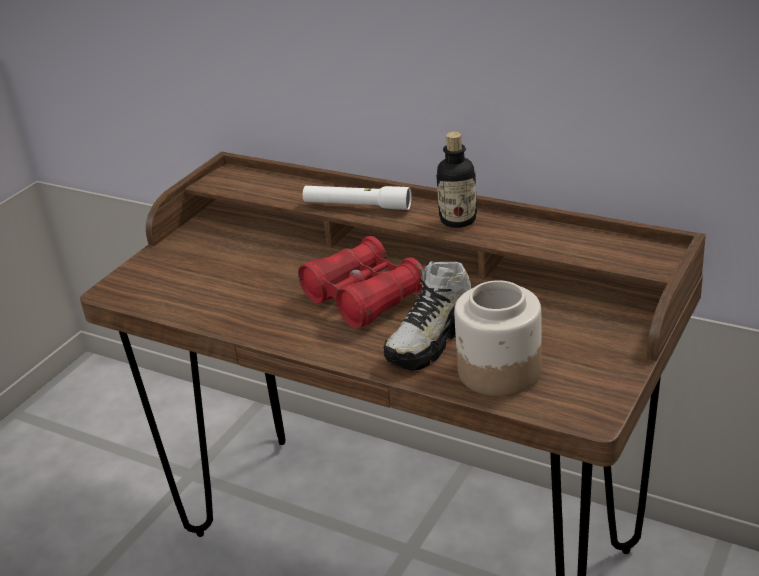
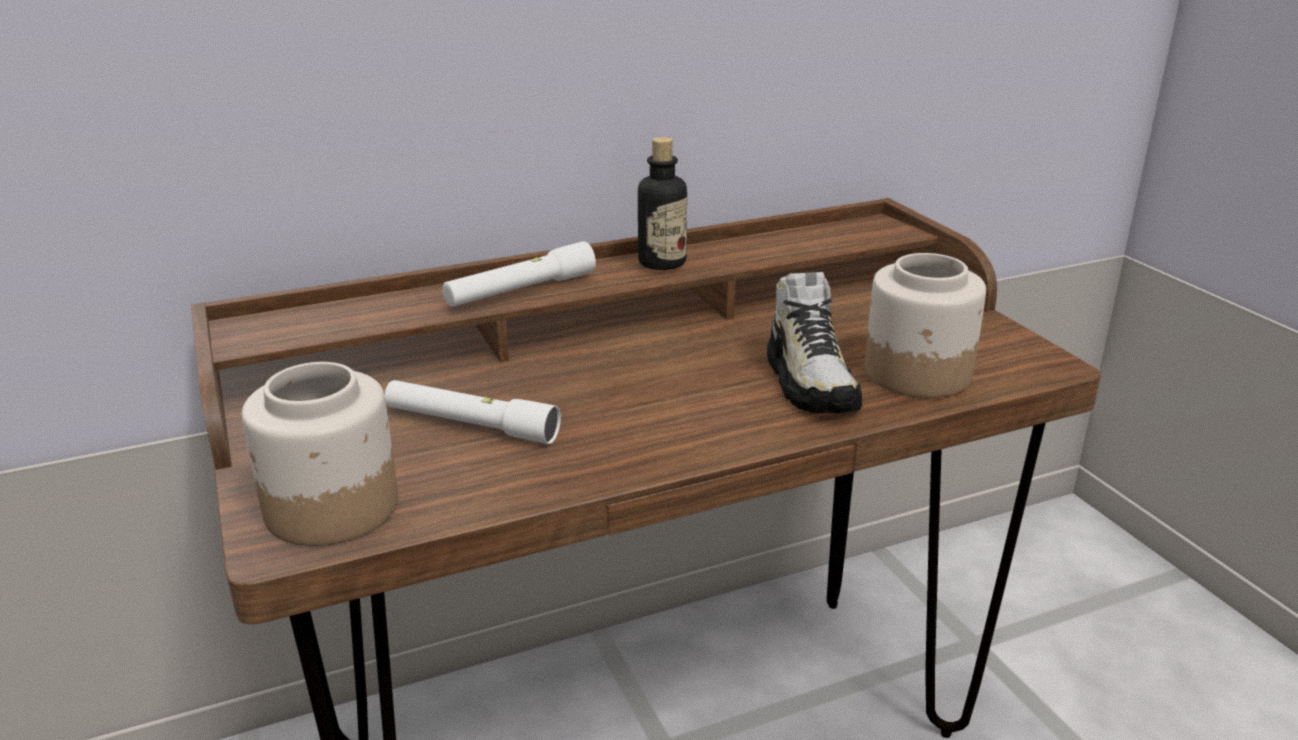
camera: 55 degrees left, 5 degrees down
(147, 285) = (331, 508): none -> jar
(254, 274) = (471, 425): none -> white flashlight
(364, 298) = (658, 383): red binoculars -> none

